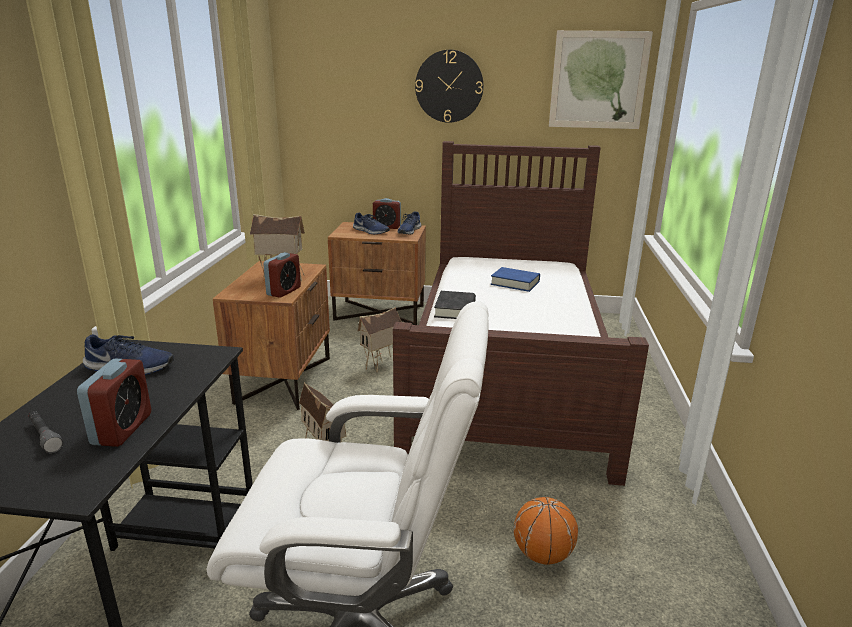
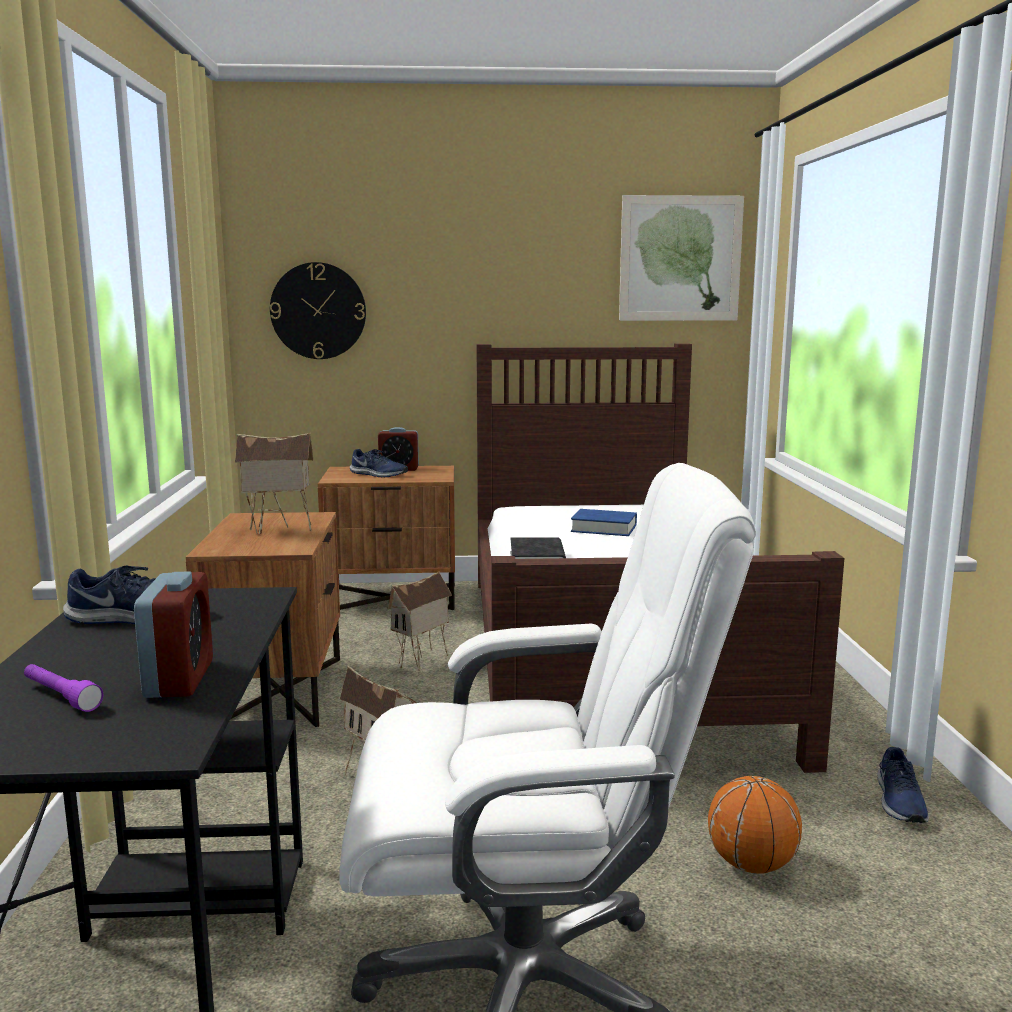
camera: 10 degrees left, 10 degrees down
(45, 437) = (61, 697): grey flashlight -> purple flashlight
(284, 291) = (292, 543): alarm clock -> none
(408, 231) = (433, 472): blue shoe -> blue shoe (899, 802)
(449, 86) = (480, 270): wall clock -> wall clock (318, 311)

